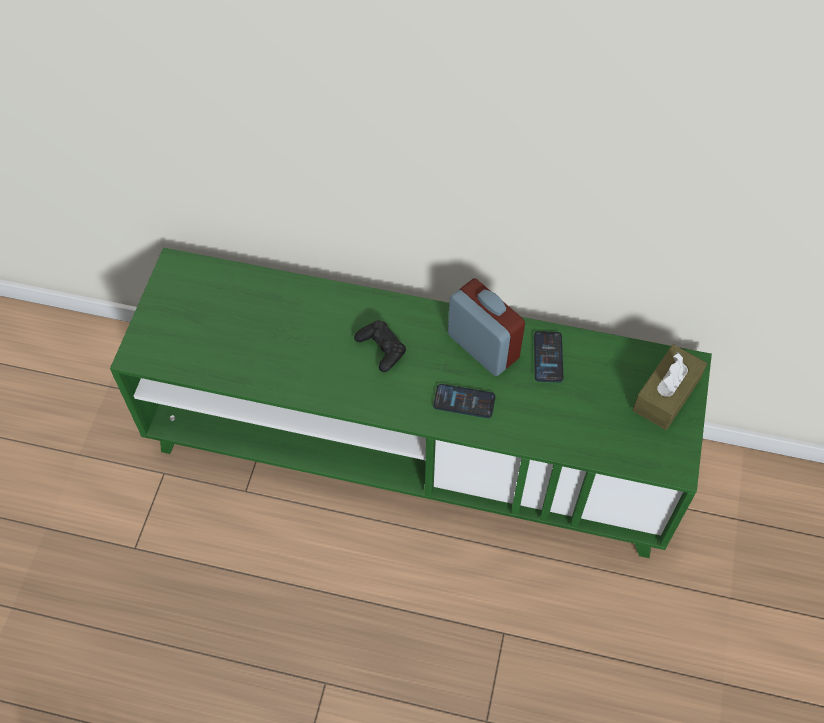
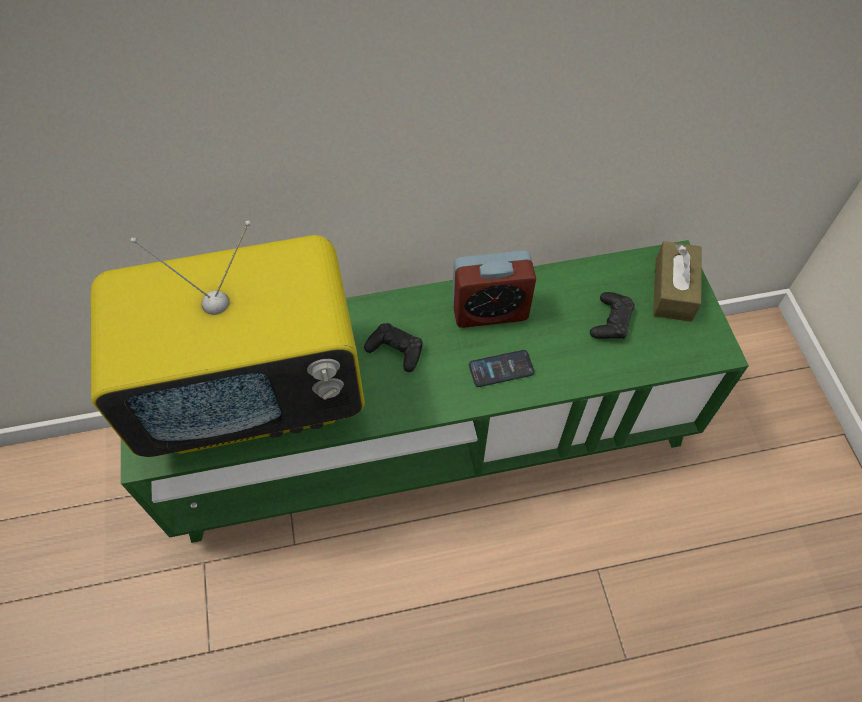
camera: 25 degrees left, 0 degrees up
(246, 338) = (254, 393): none -> television
(483, 347) = (490, 311): alarm clock -> alarm clock turned 150 degrees clockwise
(548, 357) = (553, 297): phone -> none
(589, 399) = (611, 321): none -> black game controller

